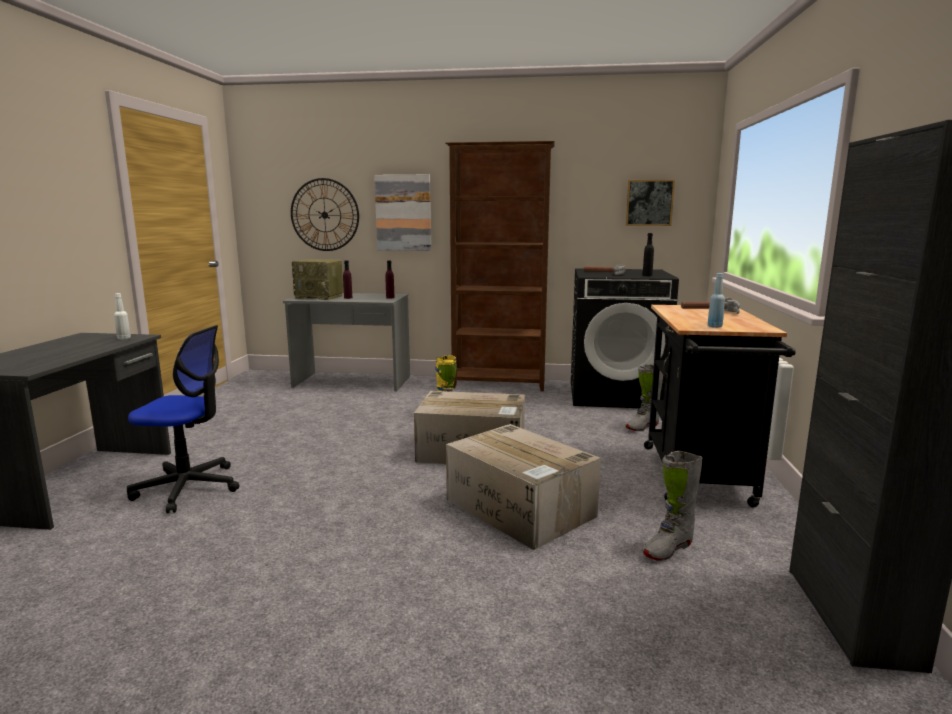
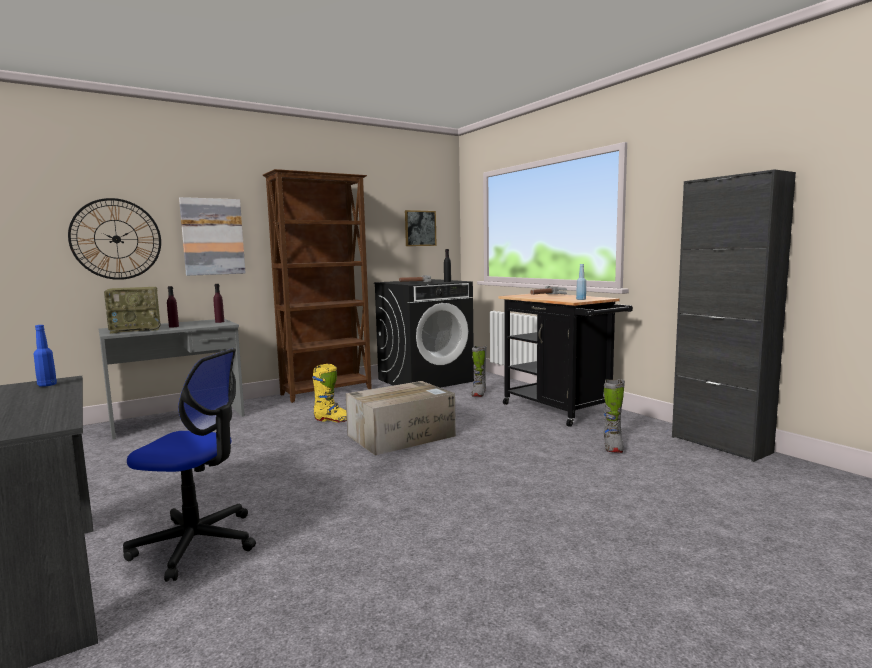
camera: 40 degrees left, 5 degrees down
(124, 338) = (47, 385): white bottle -> blue bottle
(188, 488) = (196, 544): office chair -> office chair turned 45 degrees clockwise
(521, 509) = (505, 456): cardboard box -> none

